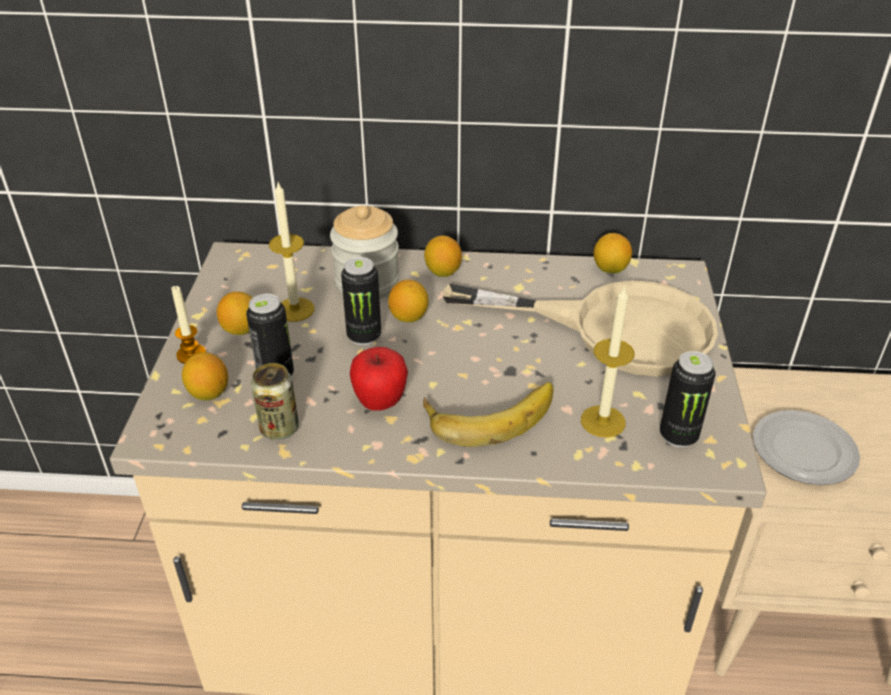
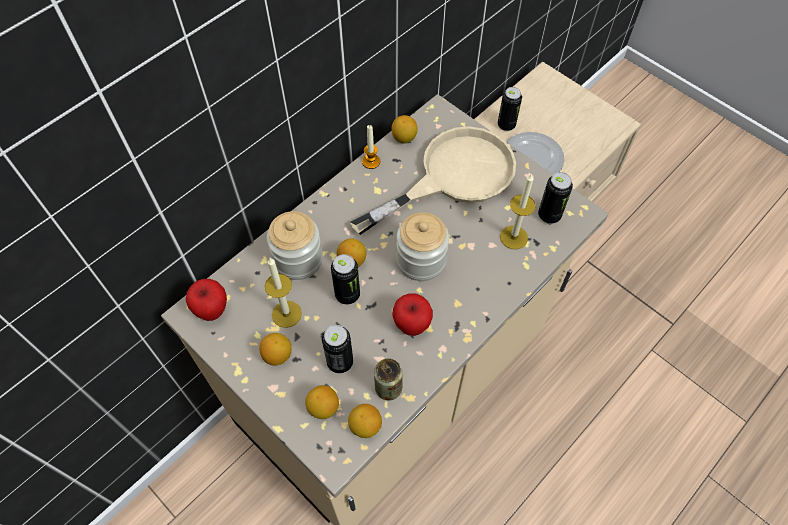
camera: 50 degrees left, 20 degrees up
(191, 355) = (276, 397): candle -> candle (371, 161)
(249, 265) = (212, 310): none -> apple
(442, 272) = (327, 215): lemon -> lemon (365, 426)
(472, 364) = (421, 260): none -> jar
(489, 413) = (465, 280): banana -> none
(812, 400) = (506, 125): none -> can

